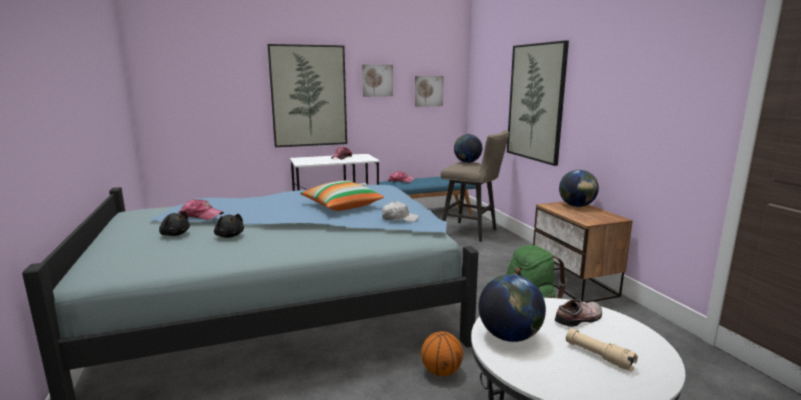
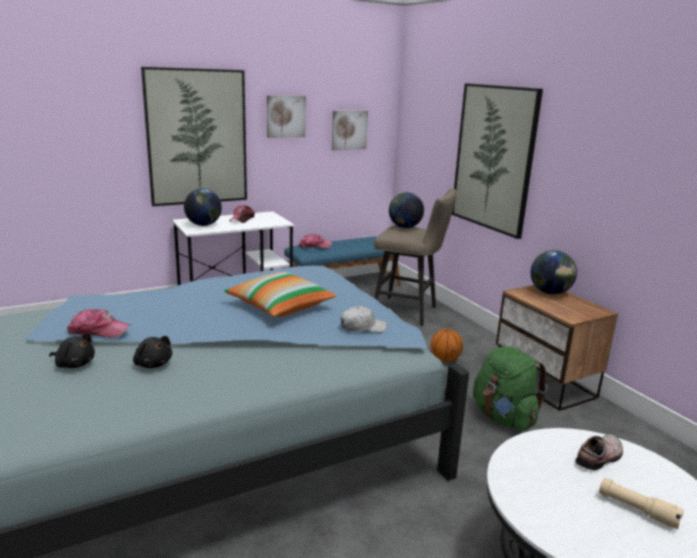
camera: 10 degrees left, 5 degrees up
(441, 372) = (428, 517): basketball -> basketball (445, 359)
(509, 337) = (534, 490): globe -> globe (203, 225)

